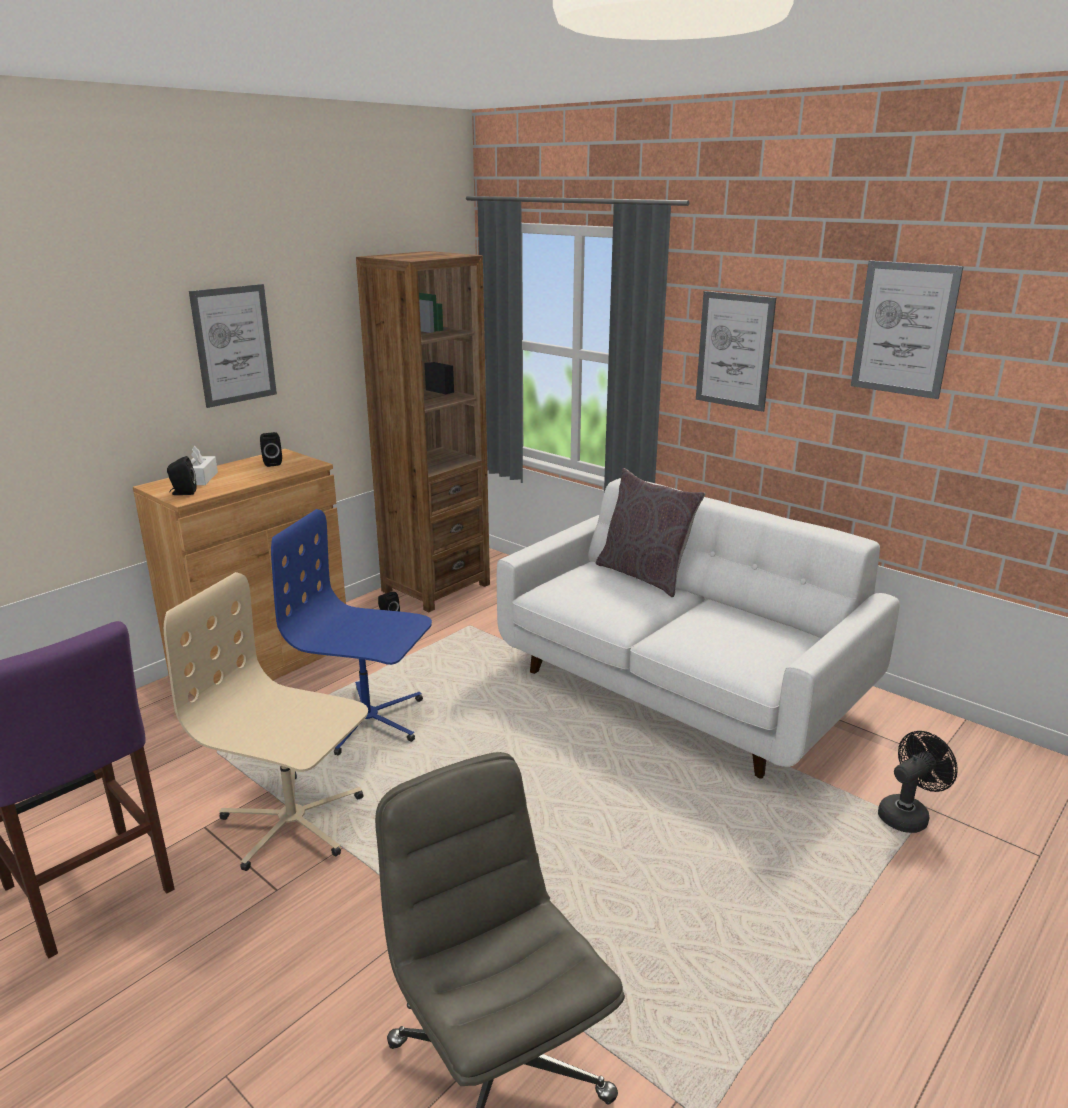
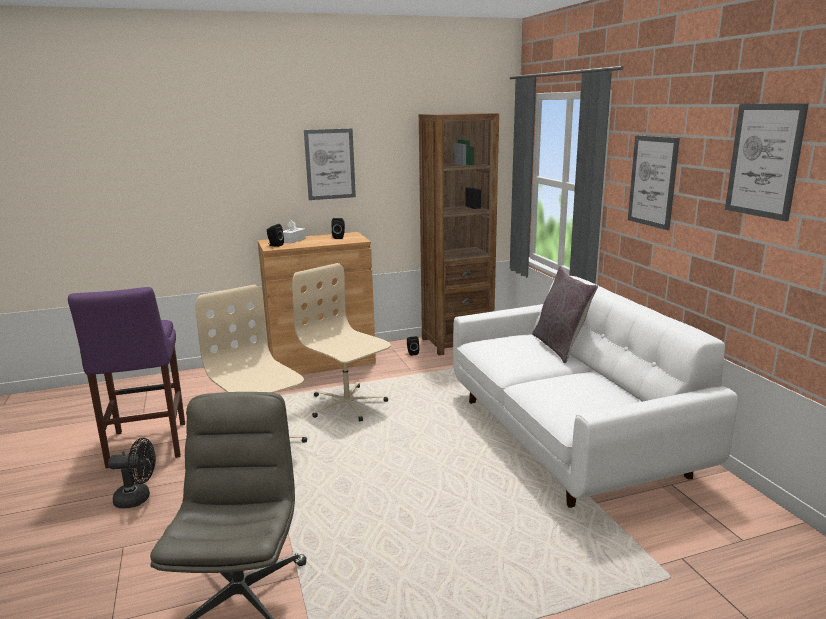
camera: 30 degrees right, 5 degrees down
(367, 721) = (347, 404): blue office chair -> beige office chair
(907, 814) = (671, 569): black fan -> black fan (138, 498)

